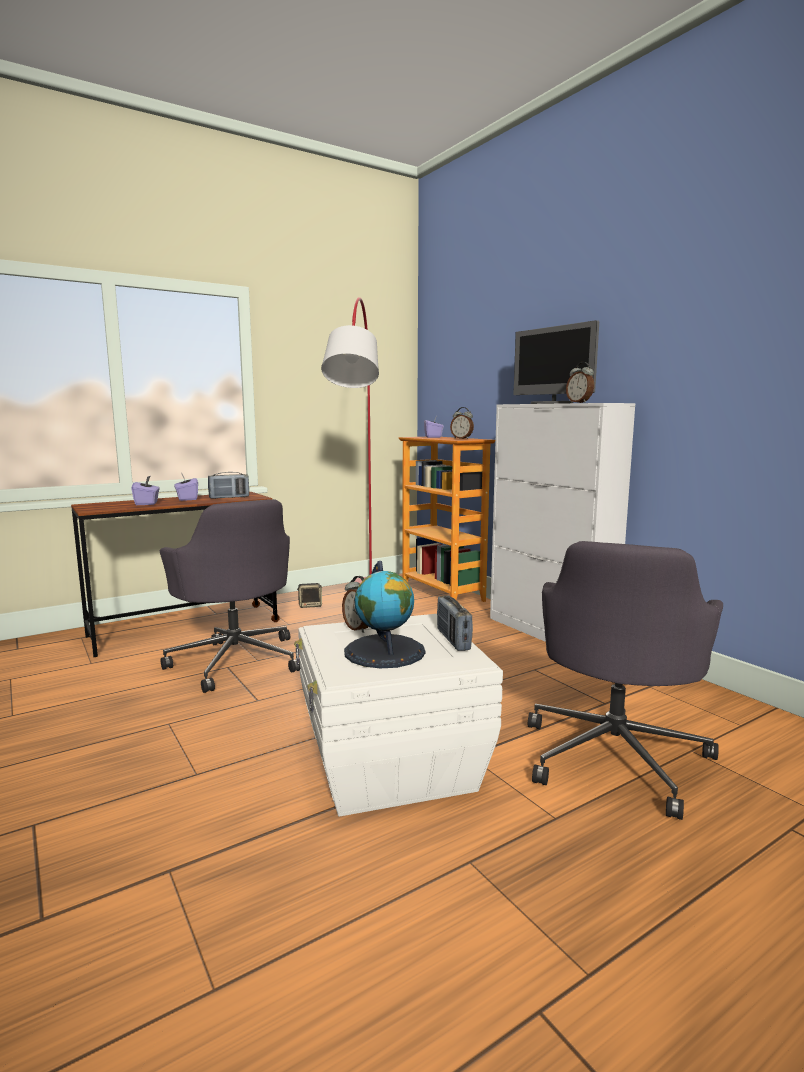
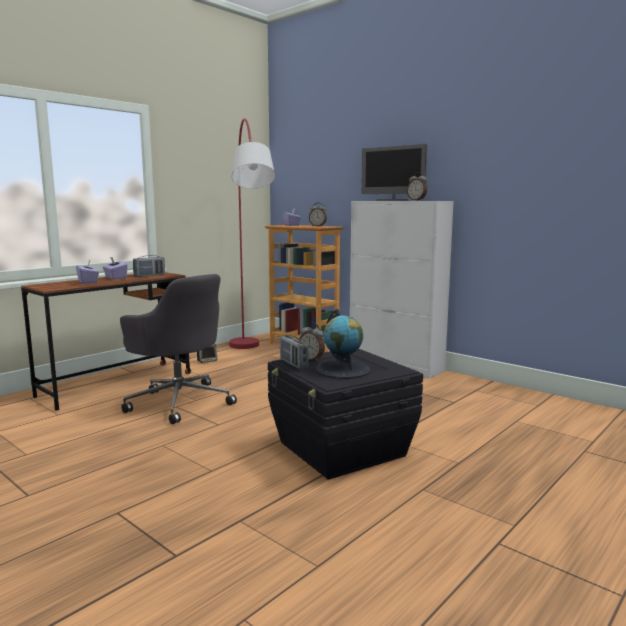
camera: 15 degrees left, 0 degrees up
(390, 765) = (341, 449): white storage box -> black storage box
(453, 640) = (379, 360): radio -> radio (293, 364)
(615, 756) = (475, 429): grey office chair -> none

